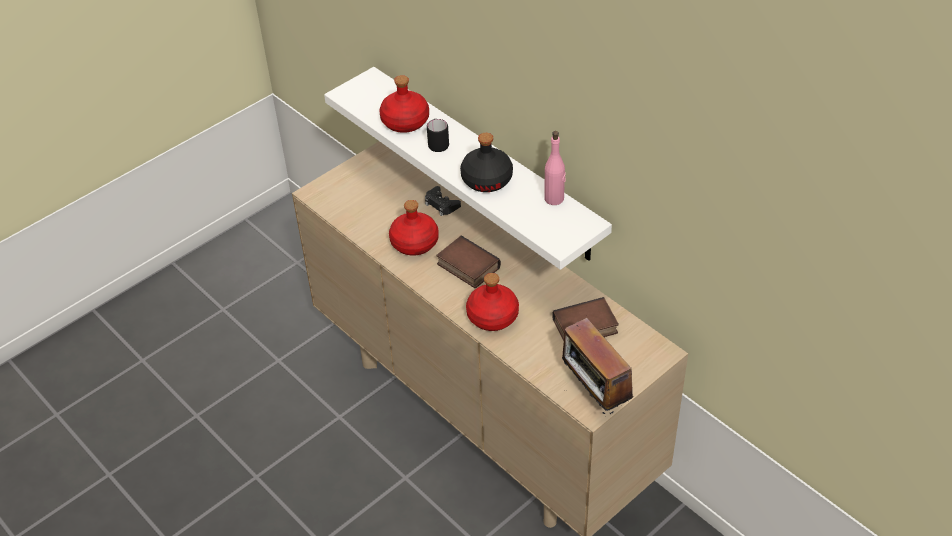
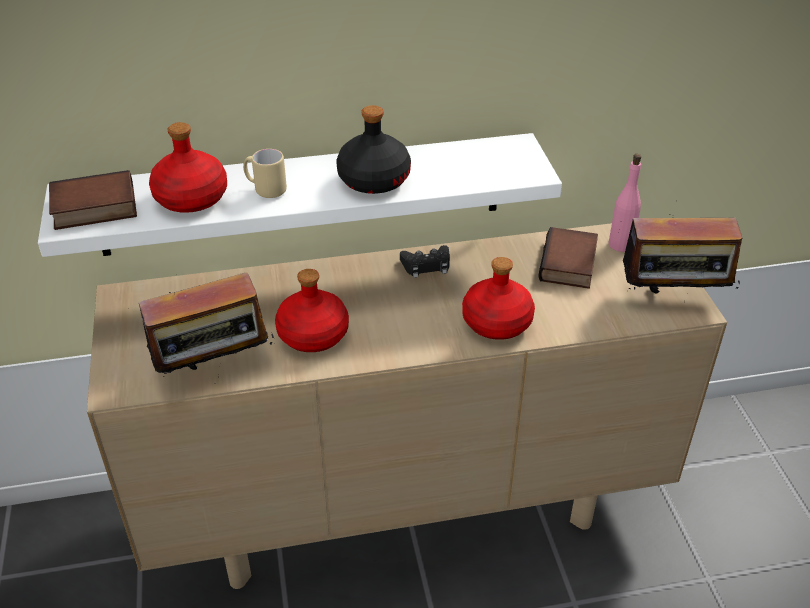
camera: 60 degrees left, 5 degrees down
(356, 220) = (214, 369): none -> radio
(438, 143) = (265, 189): black mug -> beige mug
(441, 204) = (272, 286): black game controller -> black game controller (426, 265)
(466, 266) = (397, 309): book -> book (93, 209)
(554, 199) = (456, 150): pink bottle -> pink bottle (620, 244)

